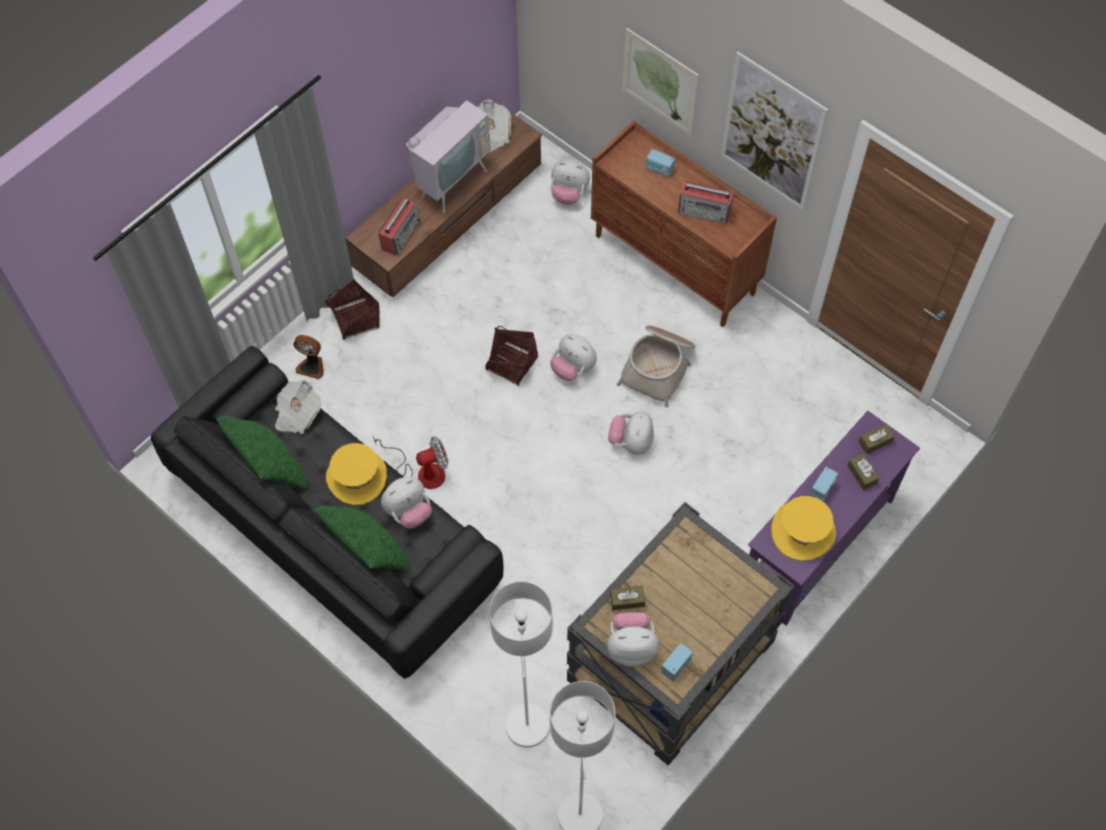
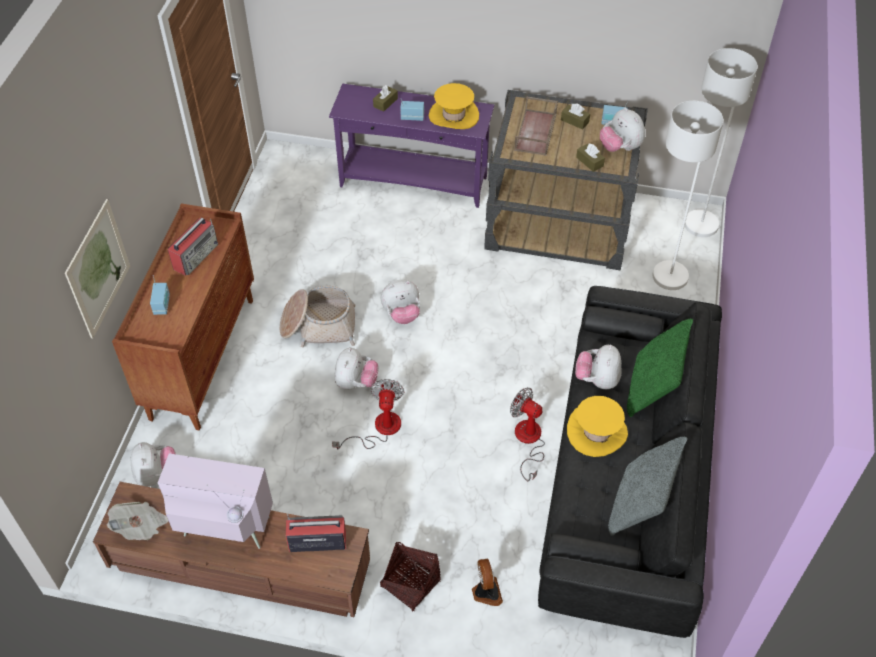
camera: 120 degrees left, 10 degrees down
(270, 468) = (639, 505): green pillow -> grey pillow
(297, 414) = (573, 514): newspaper -> none
(408, 512) = (597, 380): plush toy -> plush toy turned 105 degrees counterclockwise
(511, 363) = (379, 429): basket -> fan
(704, 574) = (536, 133): none -> brown tray
(705, 211) = (196, 256): radio -> radio turned 45 degrees clockwise
(772, 133) = (146, 143): picture -> none
(875, 442) = (353, 104): brown tissue box -> brown tissue box (574, 121)

